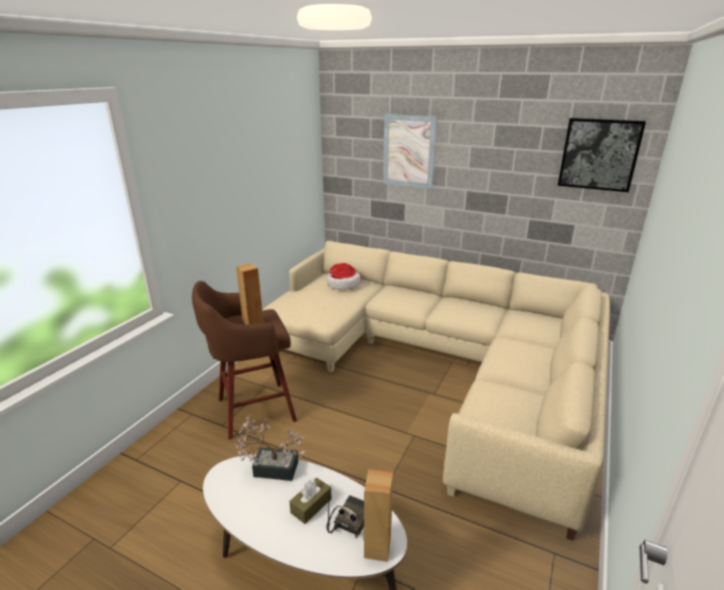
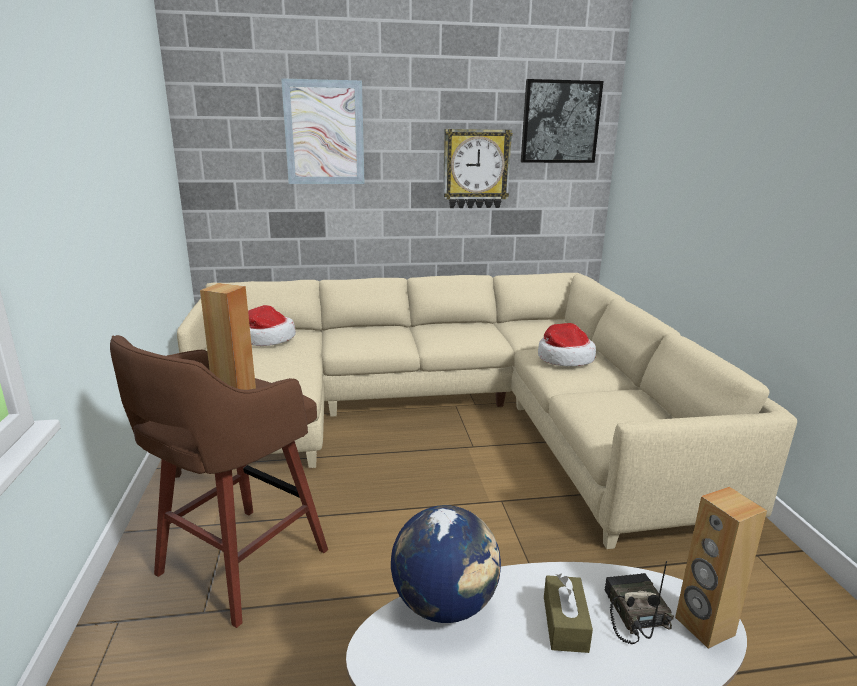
camera: 35 degrees left, 5 degrees down
(271, 468) = (445, 604): potted plant -> globe
(517, 353) = (564, 358): none -> hat
(518, 186) = (476, 169): none -> wall clock

